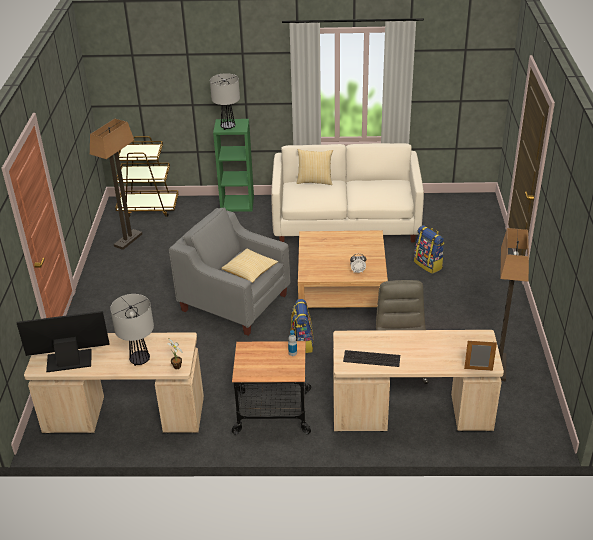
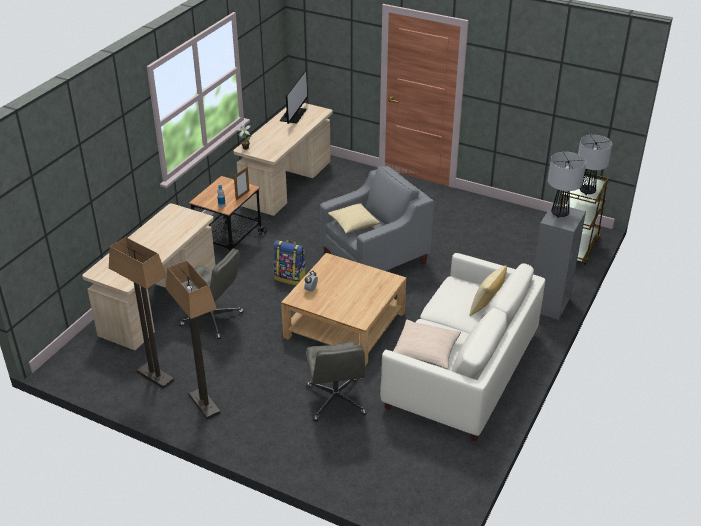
camera: 115 degrees right, 0 degrees up
(128, 240) = (517, 225): floor lamp -> floor lamp (204, 404)
(140, 360) = (267, 137): table lamp -> table lamp (587, 191)
(237, 204) = (549, 304): green bookcase -> grey bookcase
(371, 359) = (165, 222): keyboard -> none
(388, 192) = (425, 351): none -> beige pillow
(429, 265) = (336, 401): backpack -> grey office chair
(478, 369) = (98, 265): picture frame -> picture frame (242, 195)

